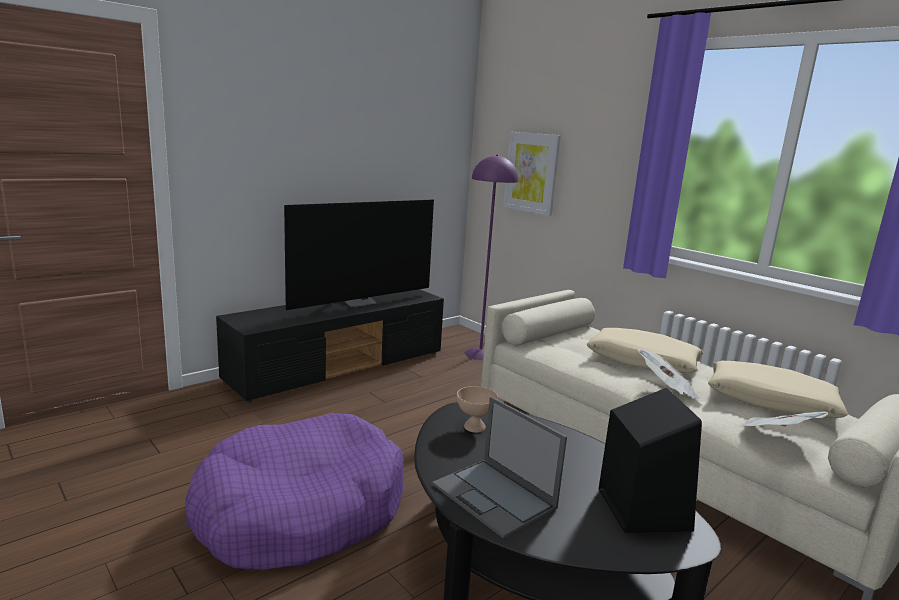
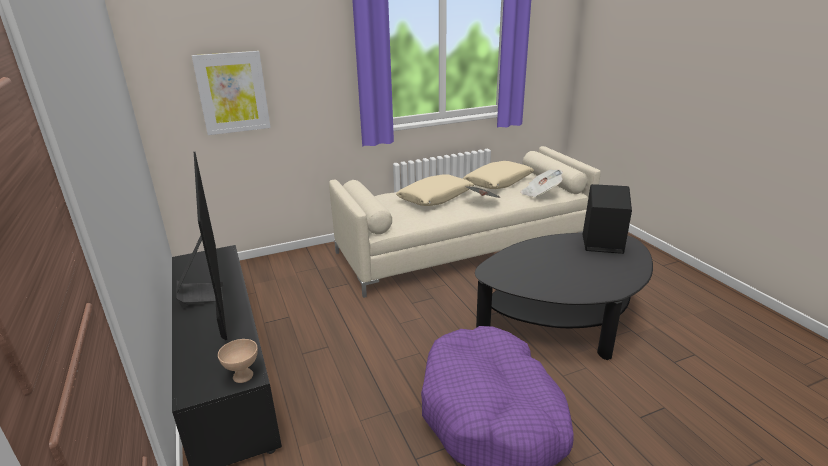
camera: 70 degrees left, 10 degrees up
(474, 427) = (514, 274): beige bowl -> beige bowl (242, 376)
(480, 353) = (261, 276): purple floor lamp -> none
(495, 497) = (598, 281): laptop -> none

